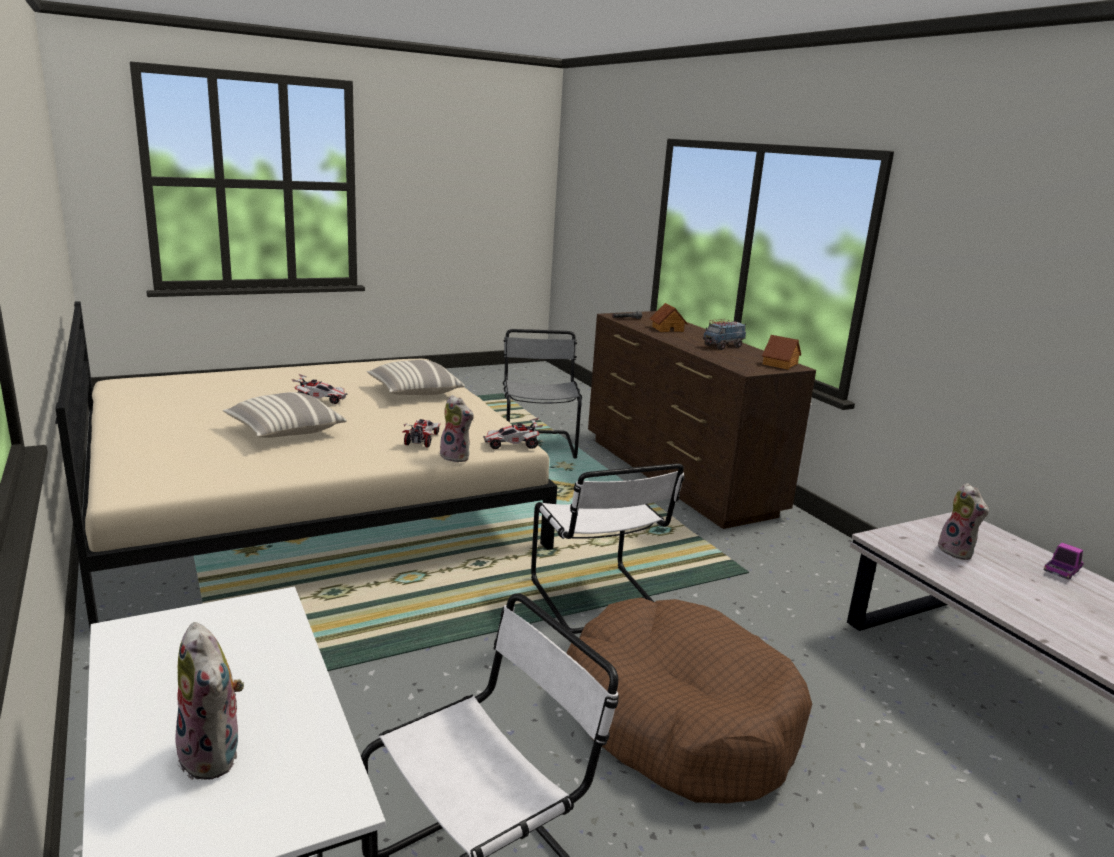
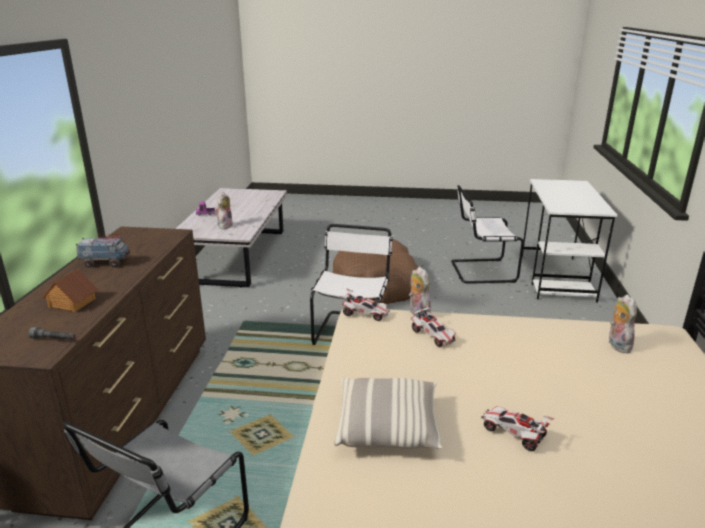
camera: 145 degrees left, 5 degrees up
(215, 755) = (567, 189): plush toy -> plush toy (616, 345)
(285, 432) = (556, 377): pillow -> none
(422, 439) = (433, 336): toy car -> toy car turned 75 degrees counterclockwise
(780, 364) = (129, 234): toy house -> none

